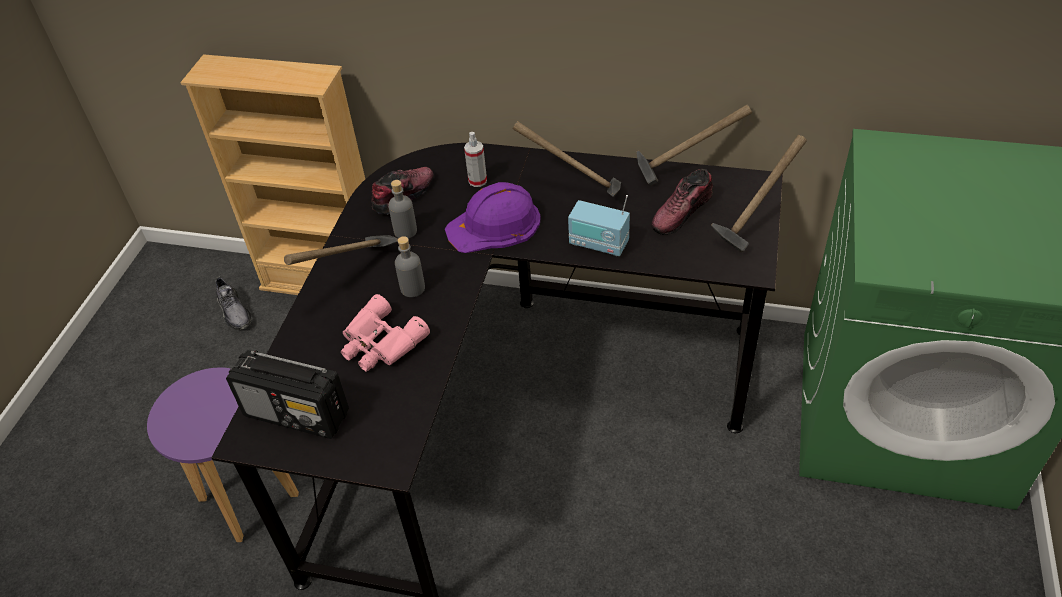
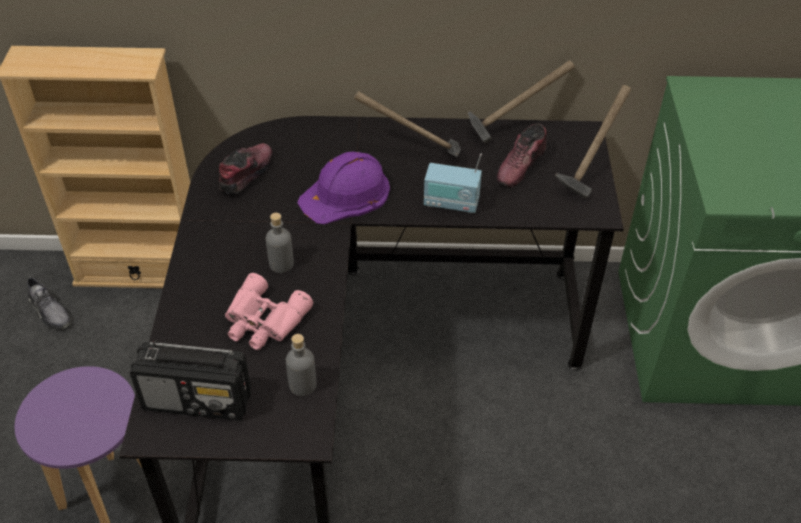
camera: 15 degrees left, 0 degrees up
(353, 276) = (217, 258): hammer -> none
(405, 231) = (258, 208): grey bottle -> grey bottle (302, 385)
(477, 181) = (317, 153): spray bottle -> none

